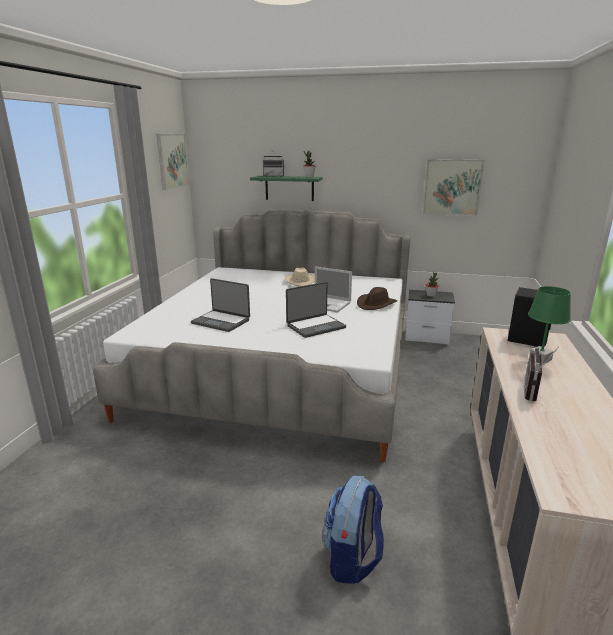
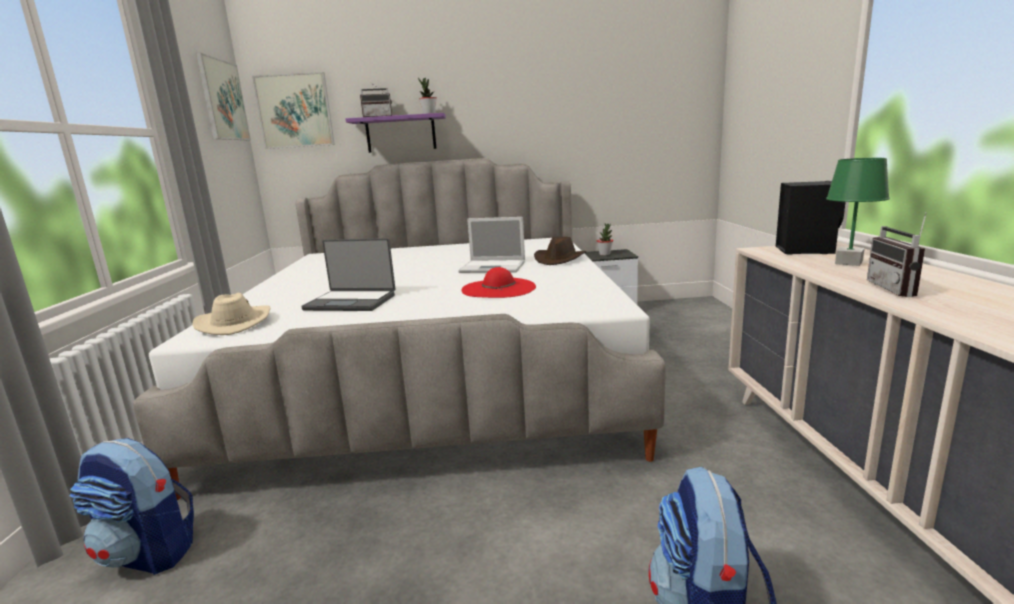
camera: 15 degrees left, 5 degrees down
(92, 449) = (149, 553): none -> backpack
(289, 188) = (401, 134): green shelf -> purple shelf
(300, 281) = (437, 252): beige hat -> beige hat (234, 323)
(315, 326) = (498, 288): laptop -> red hat
(452, 187) = (611, 115): picture -> picture (295, 111)

